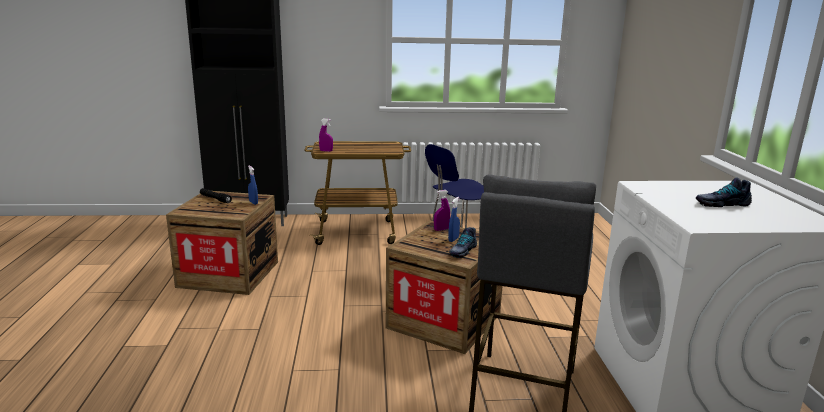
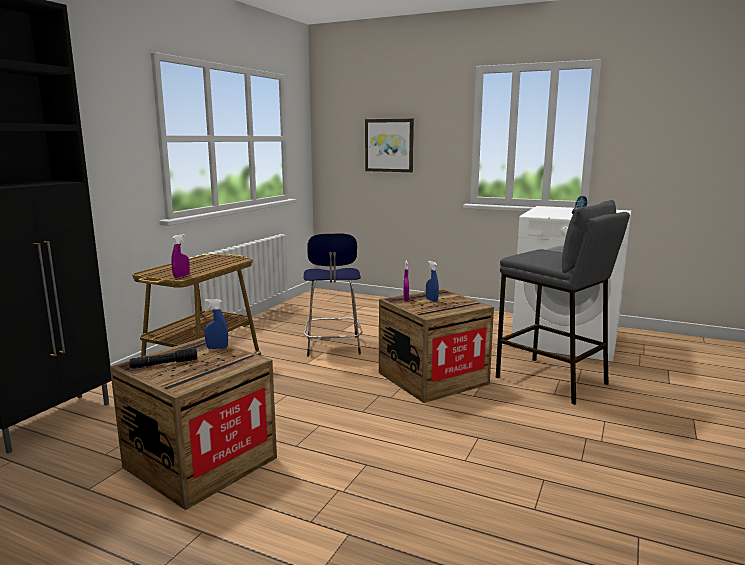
camera: 60 degrees left, 5 degrees down
(462, 251) = (458, 302): shoe -> none
(666, 60) = (389, 145): none -> picture

